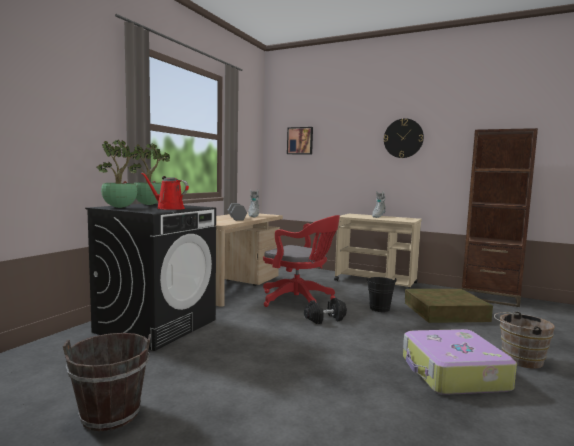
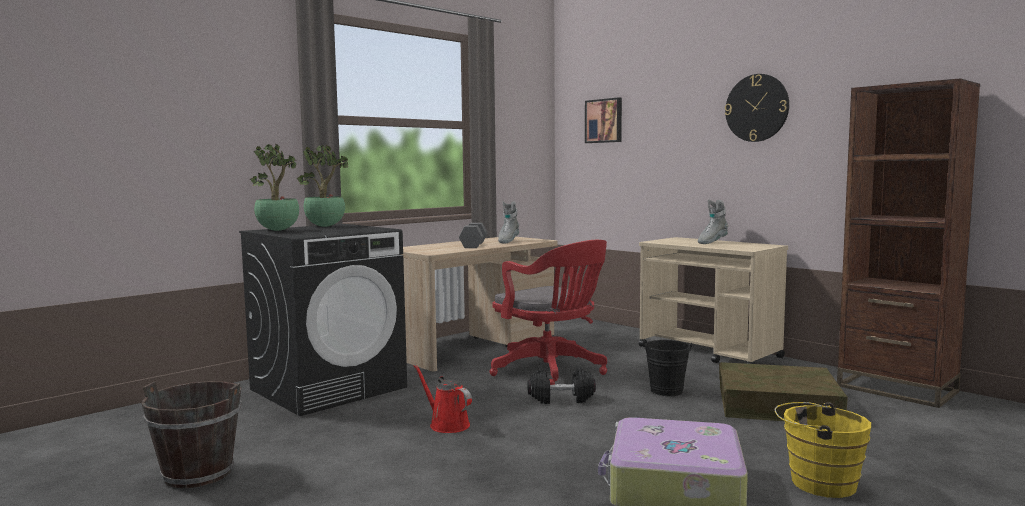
camera: 20 degrees right, 0 degrees up
(168, 208) = (332, 231): red watering can -> red watering can (446, 424)
(518, 359) = (817, 482): brown bucket -> yellow bucket

